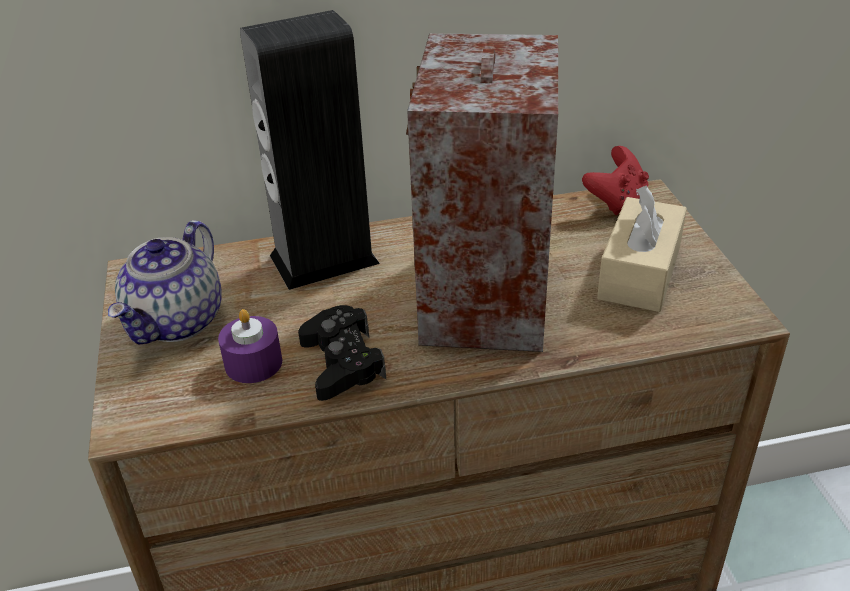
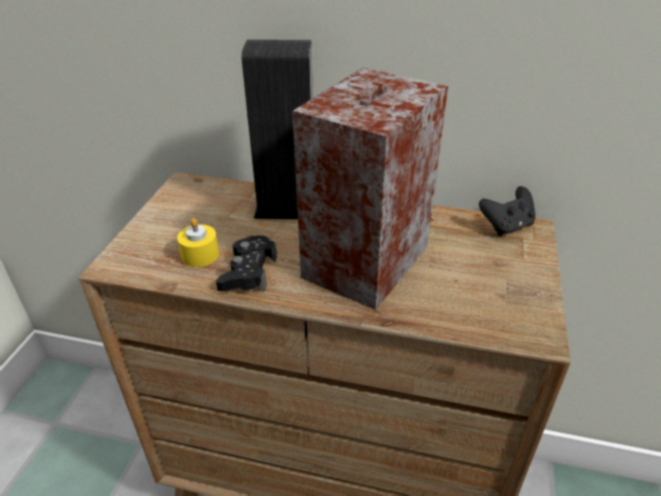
camera: 25 degrees right, 0 degrees up
(177, 322) = (180, 217): teapot -> none
(253, 363) = (200, 255): purple candle -> yellow candle
(616, 201) = (506, 226): red game controller -> black game controller
(639, 272) = (485, 280): beige tissue box -> none

